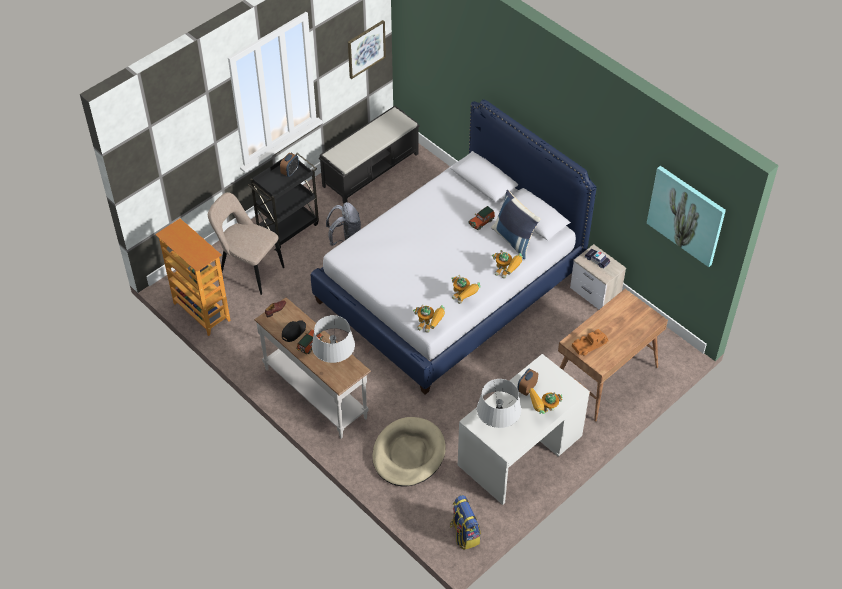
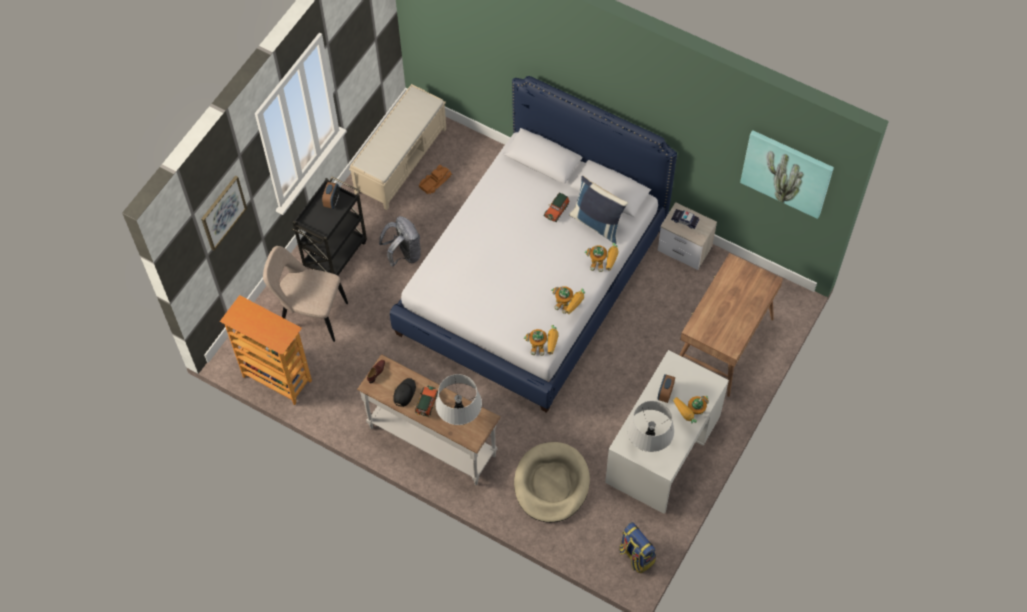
camera: 15 degrees left, 10 degrees up
(366, 49) = (376, 39): picture -> picture (223, 212)
(371, 169) = (401, 160): black bench -> beige bench
(589, 344) = (712, 327): toy truck -> toy truck (435, 181)

